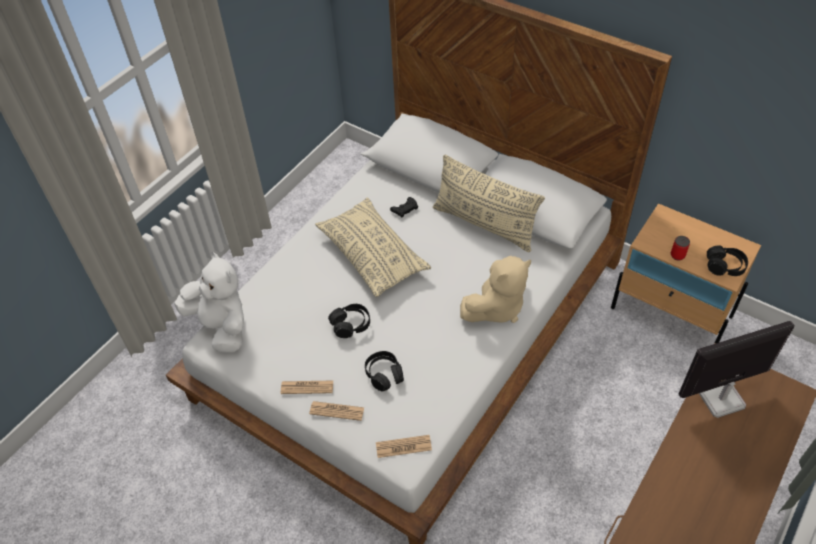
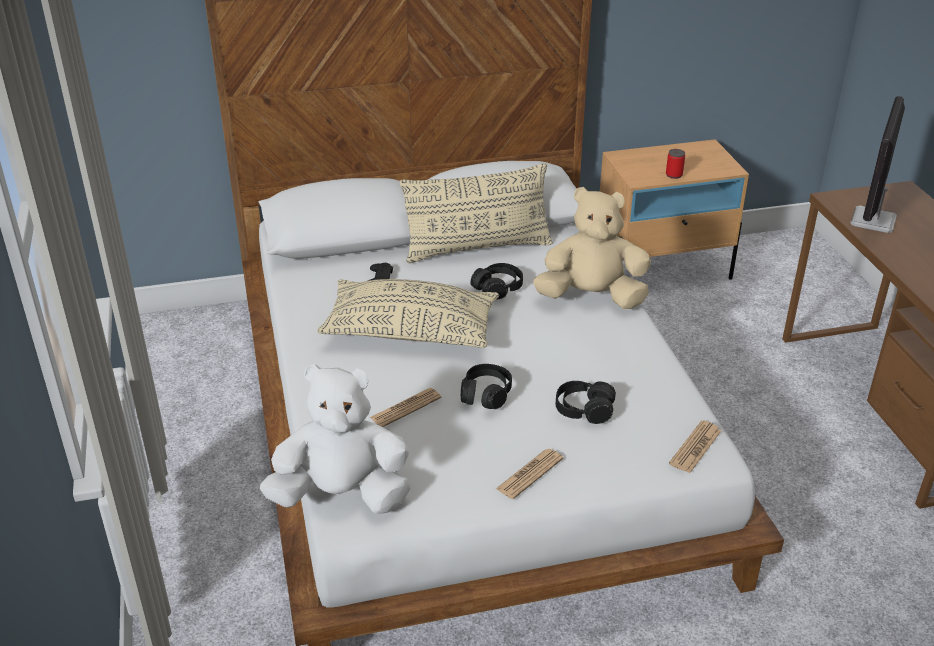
camera: 50 degrees left, 15 degrees down
(337, 411) = (592, 468): newspaper -> newspaper (405, 408)
(496, 307) = (592, 297): beige plush toy -> beige plush toy turned 90 degrees counterclockwise
(725, 266) = (715, 163): black headphones -> black headphones (497, 288)

